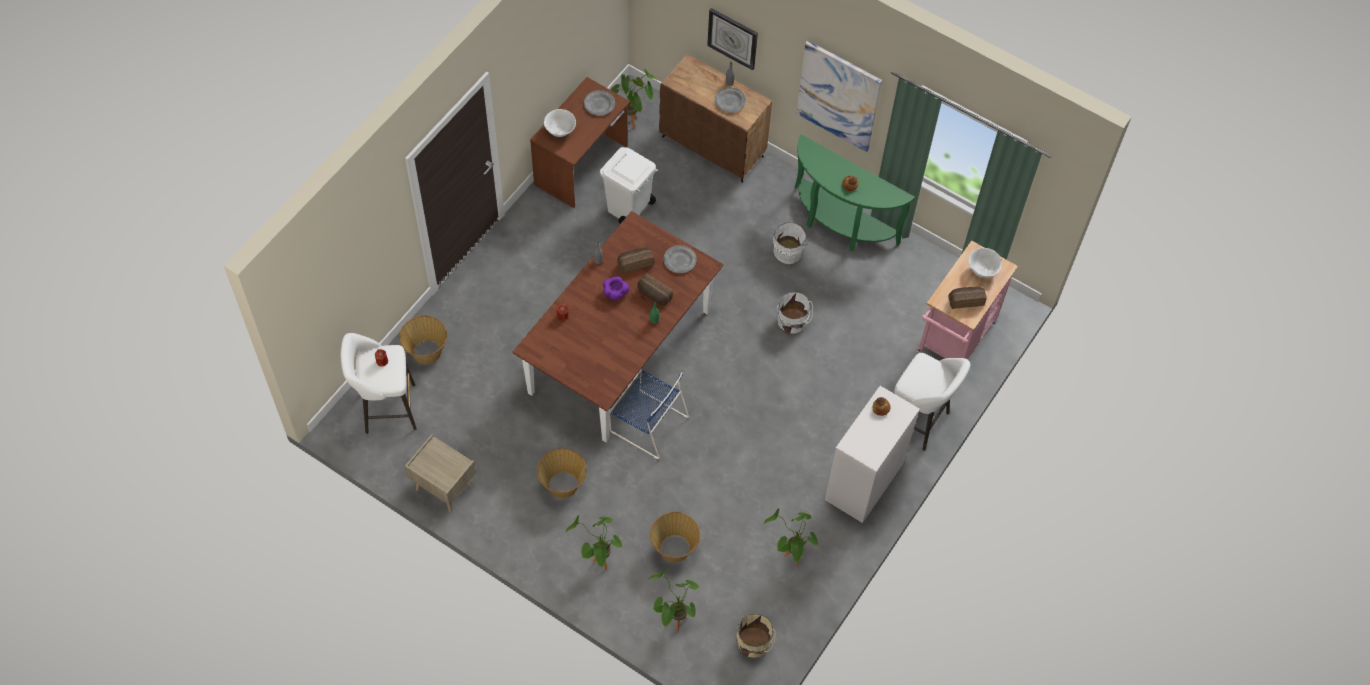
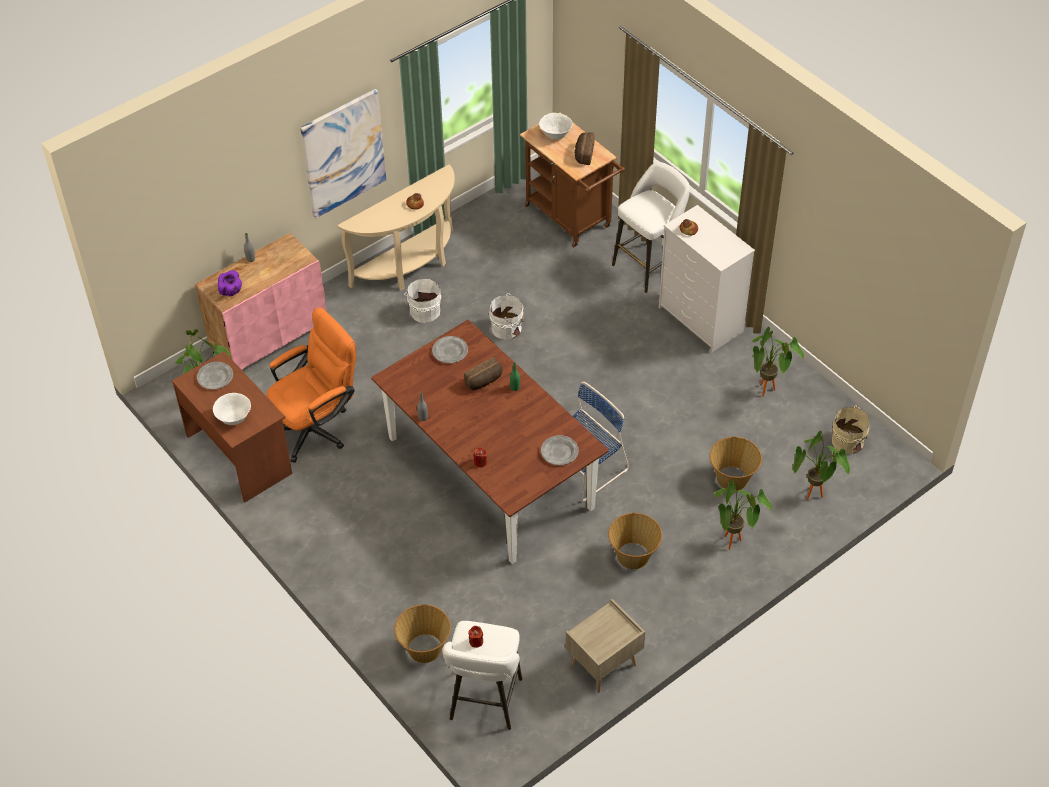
camera: 70 degrees left, 10 degrees down
(615, 294) = (470, 412): purple bowl -> purple bowl (231, 290)
(629, 210) = (317, 426): white trash can -> orange office chair
(635, 262) = (438, 387): bread -> none
(713, 146) = (270, 339): brown cabinet -> pink cabinet
(730, 101) = (274, 263): grey plate -> grey plate (559, 452)
(733, 38) = (231, 212): wall clock -> none
(839, 225) = (410, 266): green console table -> beige console table
(954, 340) = (571, 219): pink cart -> brown cart

